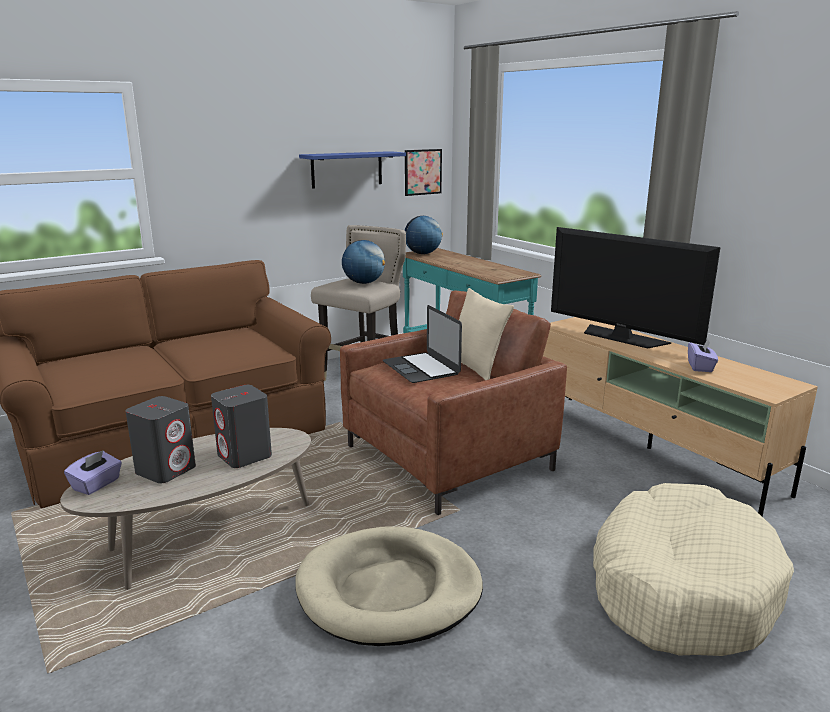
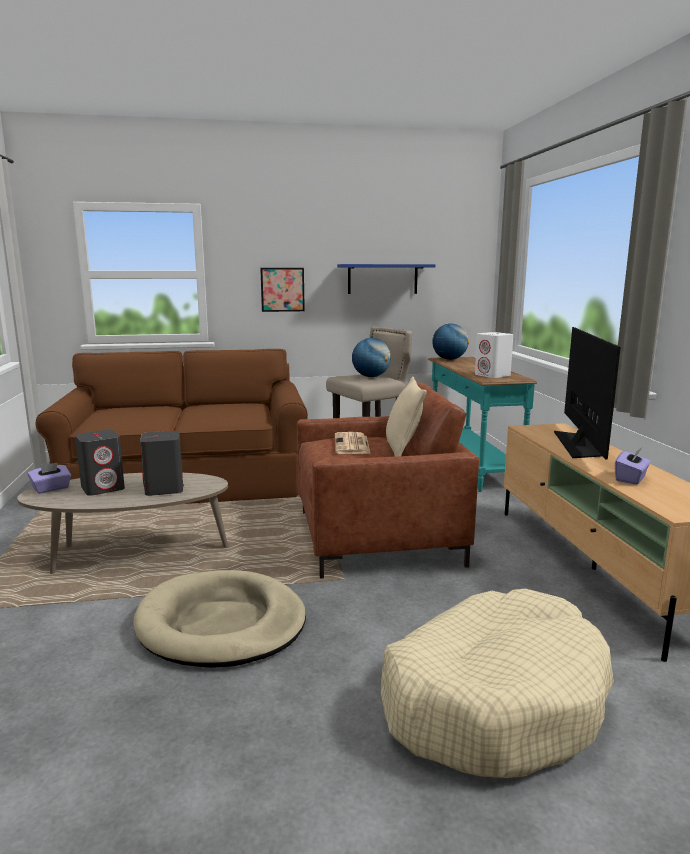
camera: 25 degrees right, 5 degrees down
(421, 368) = (352, 444): laptop -> newspaper
(422, 172) = (461, 284): picture -> picture (282, 289)
(494, 271) = (492, 375): none -> white speaker
(622, 337) = (578, 444): television -> television turned 150 degrees counterclockwise

